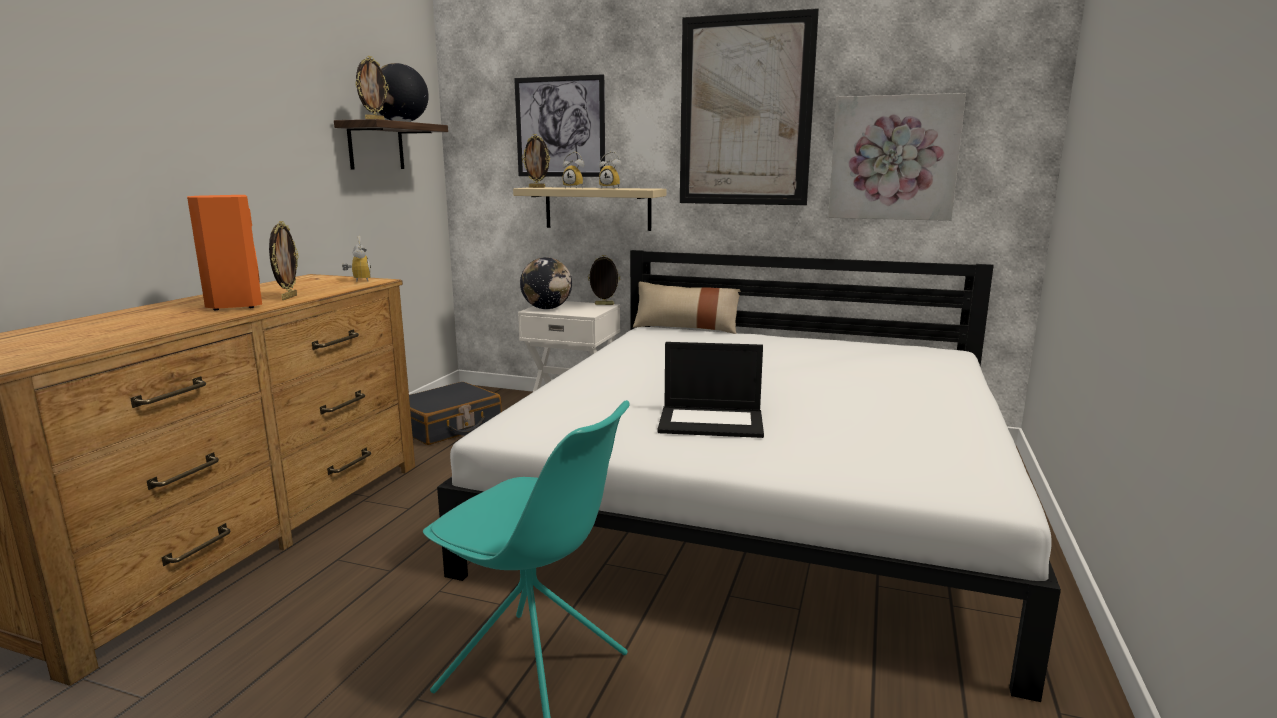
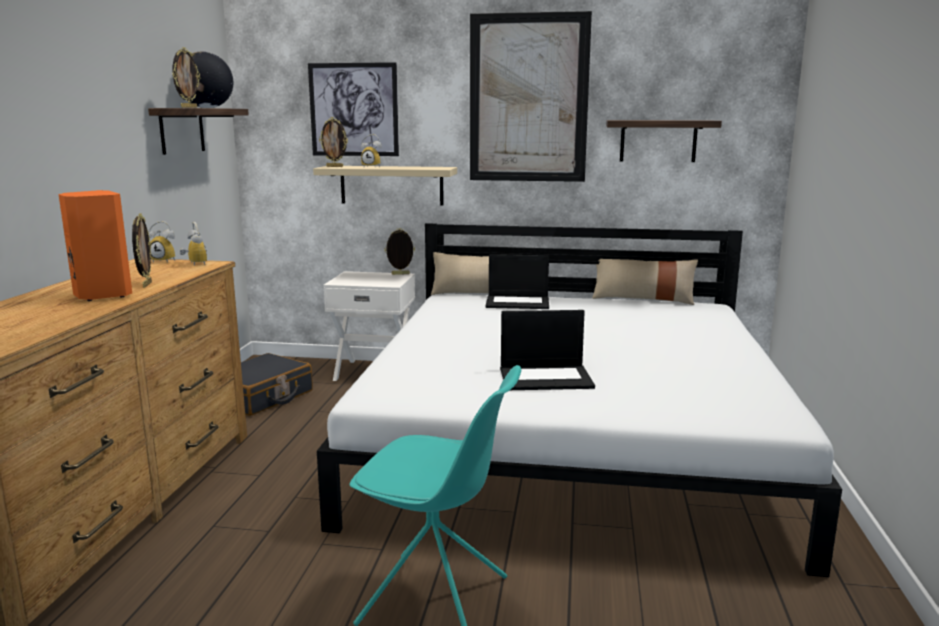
camera: 10 degrees left, 0 degrees up
(547, 308) = (349, 280): globe -> none
(611, 188) = (407, 167): alarm clock -> alarm clock (166, 261)
(723, 339) = (518, 302): none -> laptop
(869, 341) = (643, 299): none -> beige pillow
(893, 158) = (658, 141): picture -> shelf

